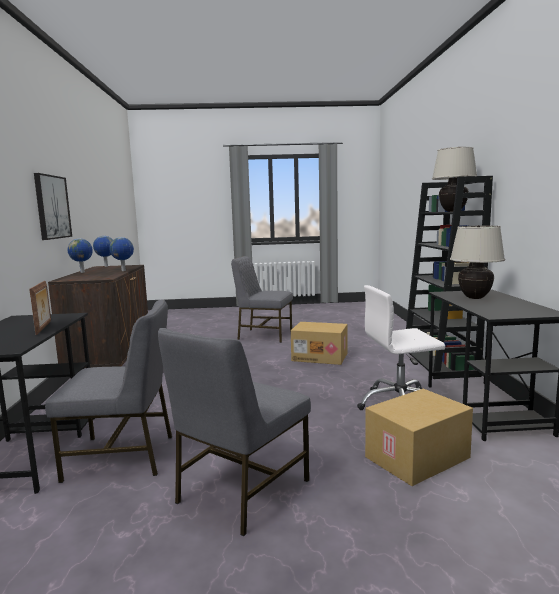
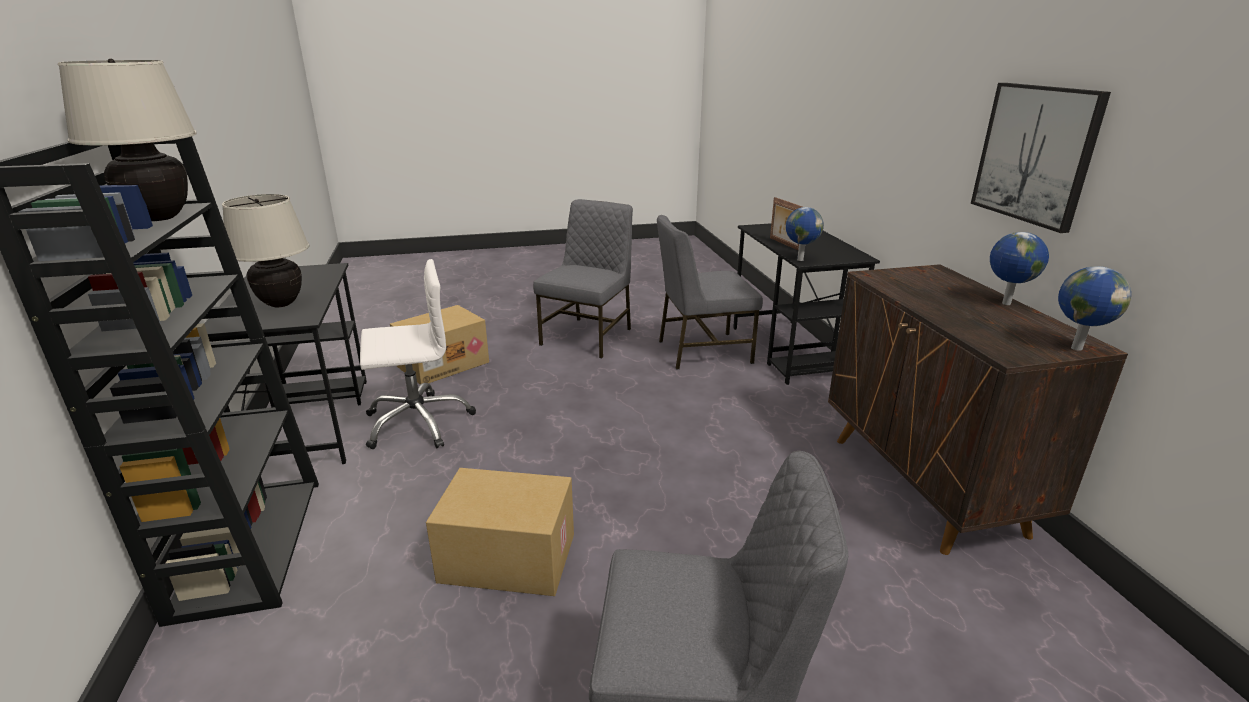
camera: 170 degrees right, 15 degrees up
(123, 270) = (929, 311): globe -> globe (799, 259)

